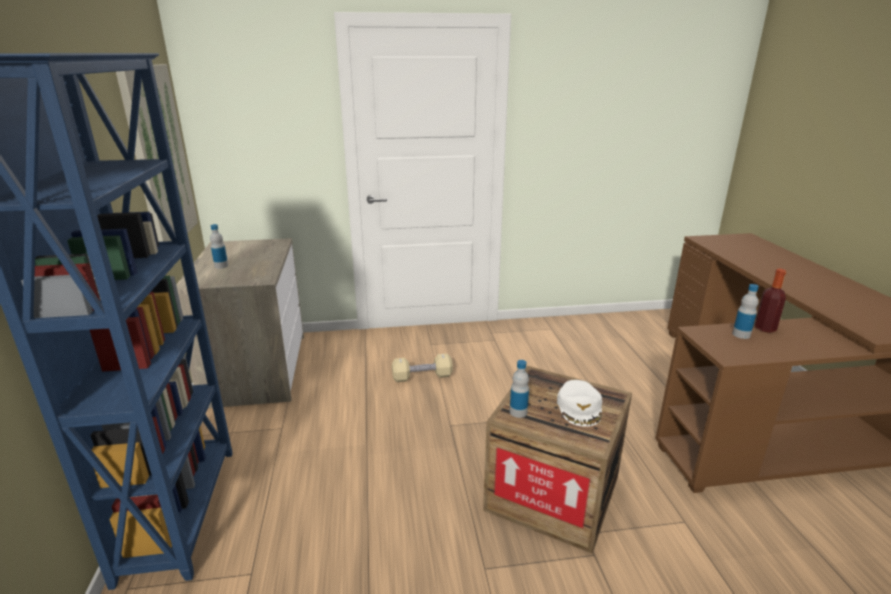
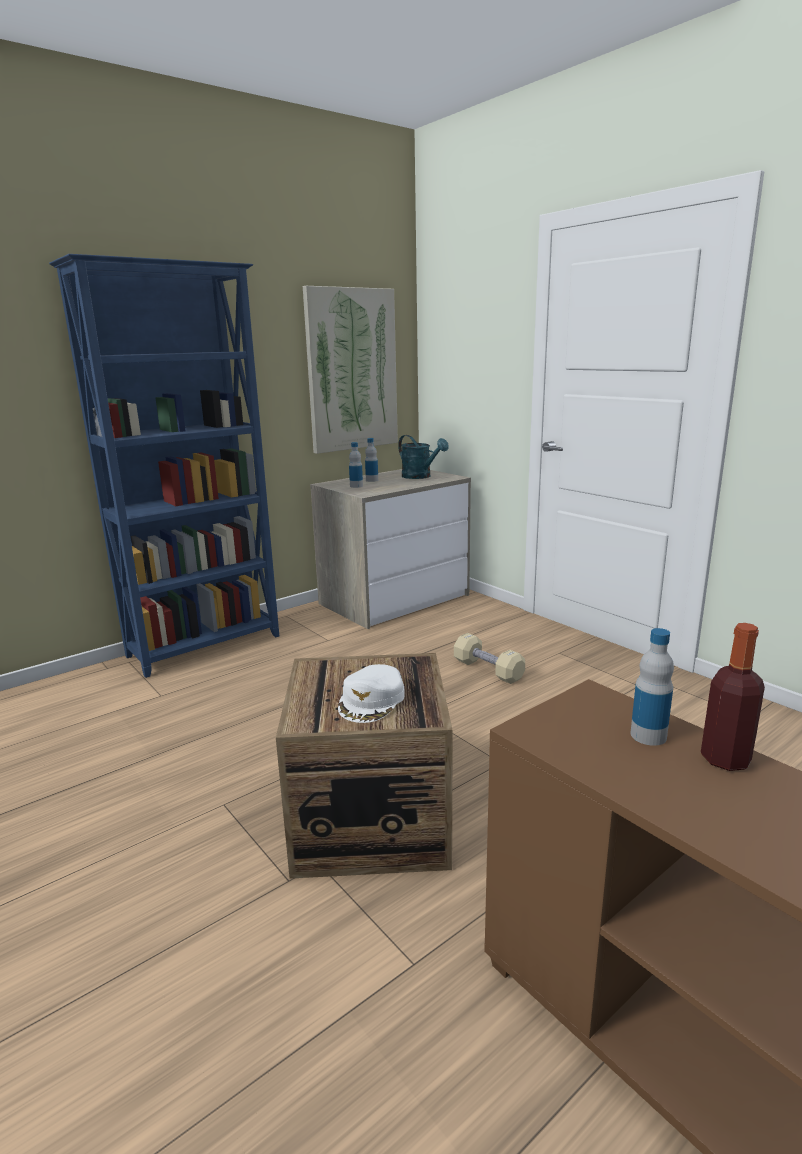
camera: 60 degrees right, 5 degrees down
(251, 249) = (420, 477): none -> turquoise watering can
(518, 412) = (326, 669): bottle -> bottle (356, 486)
(579, 407) = (372, 700): white cap -> white cap turned 45 degrees counterclockwise

